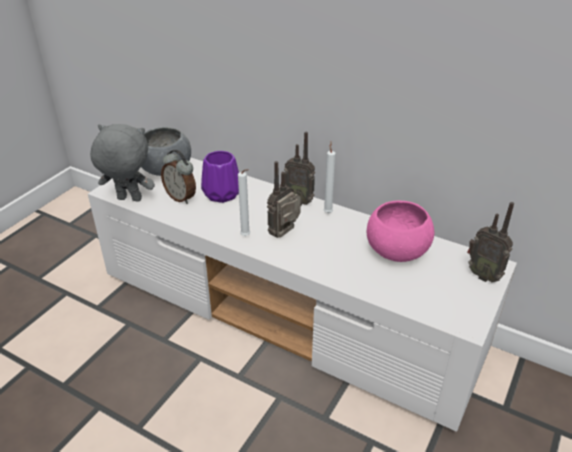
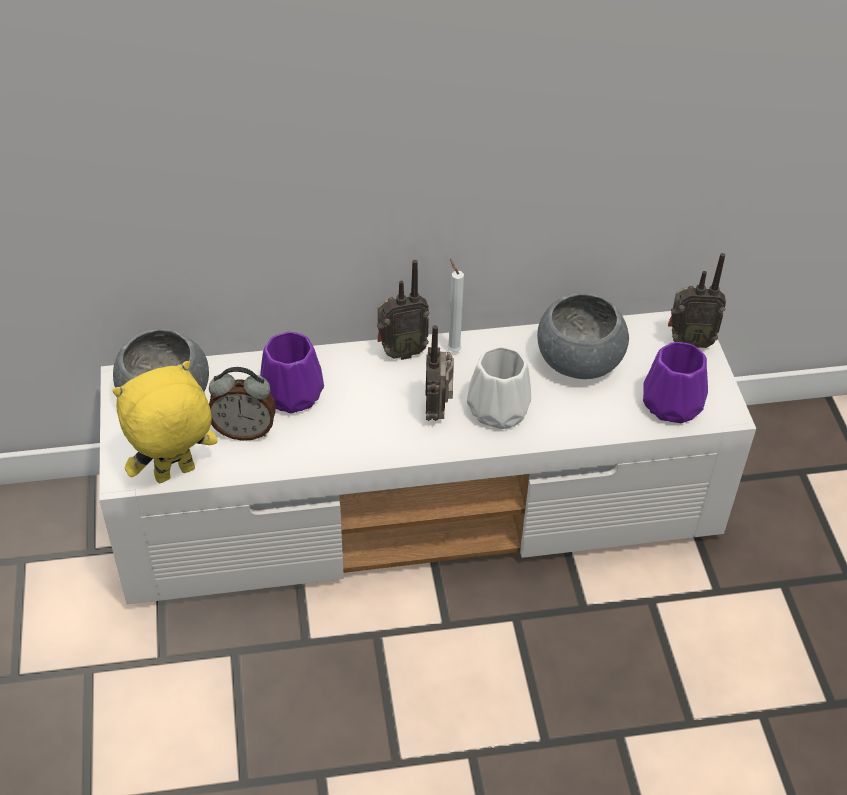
camera: 40 degrees left, 10 degrees up
(128, 200) = (175, 475): grey plush toy -> yellow plush toy
(246, 236) = (395, 440): white candle -> none
(319, 251) = (500, 411): none -> white vase
(396, 250) = (578, 360): pink bowl -> grey bowl
(434, 302) = (673, 405): none -> purple vase

